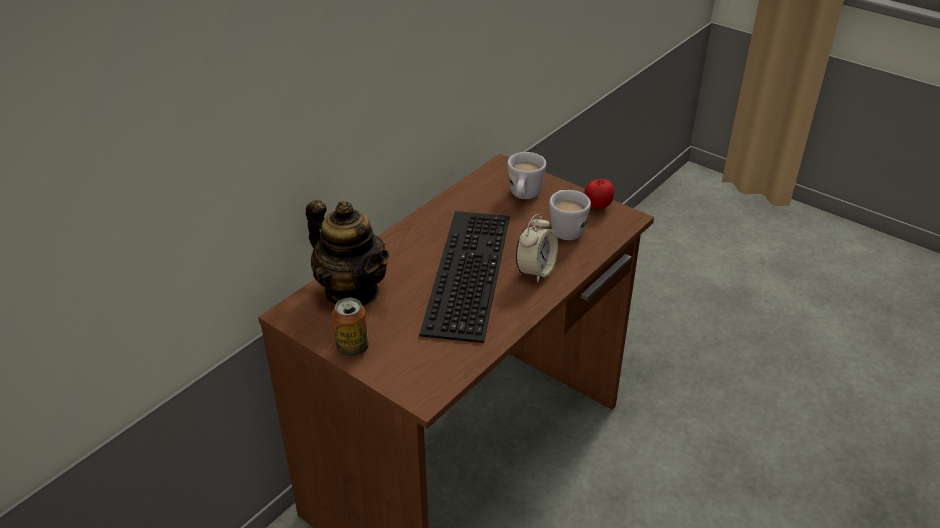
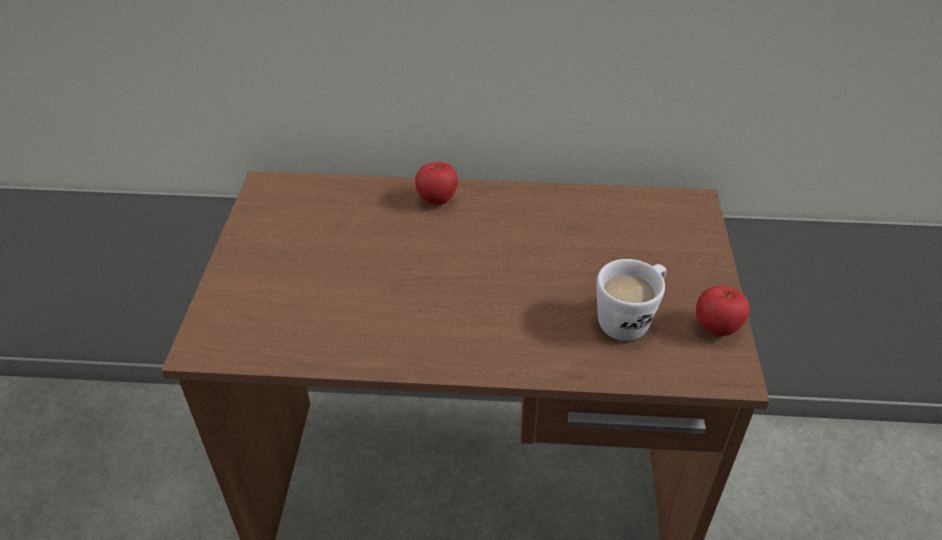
camera: 55 degrees right, 5 degrees up
(352, 291) = (338, 207): teapot -> none
(352, 348) = (245, 254): can -> none
(394, 249) = (437, 200): none -> apple
(464, 270) = (451, 271): keyboard -> none
(523, 197) = (651, 250): white mug -> none
(536, 271) = (511, 333): alarm clock -> none

